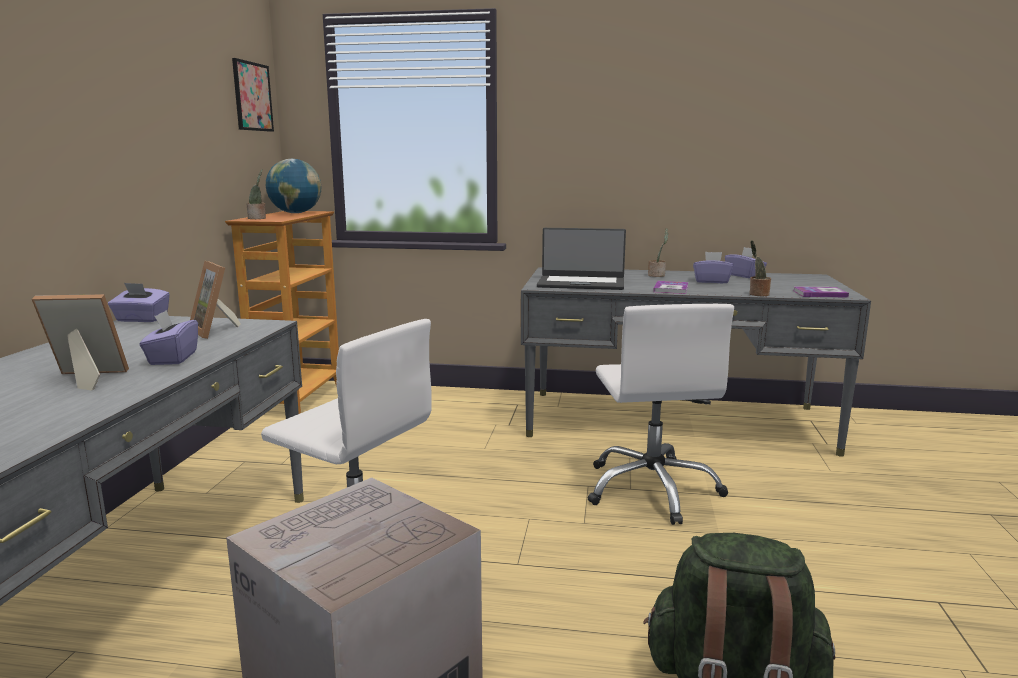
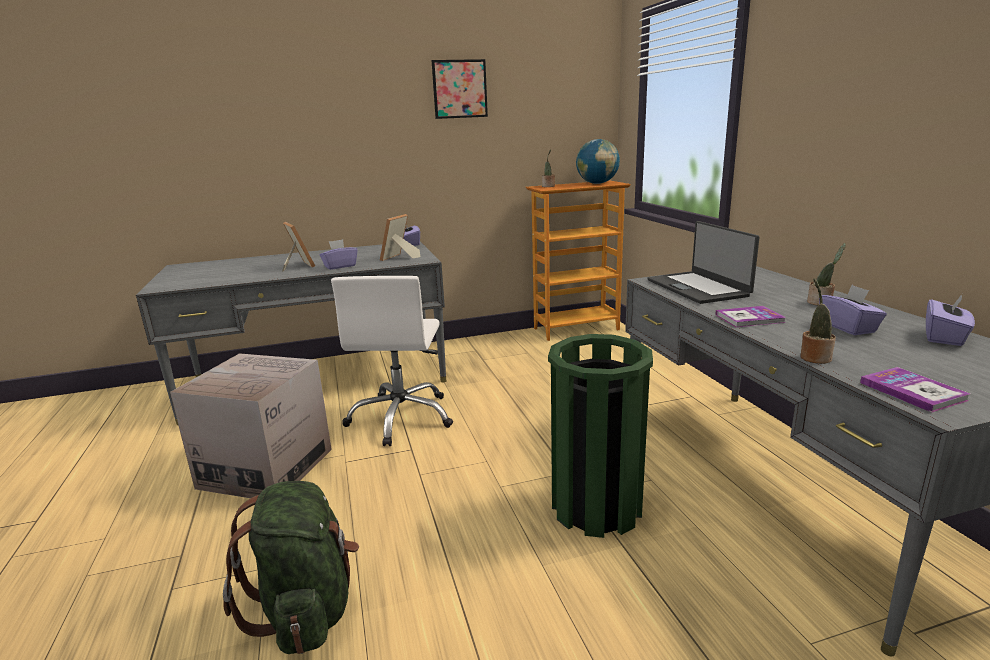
camera: 65 degrees right, 5 degrees up
(252, 96) = (580, 89): picture -> picture (460, 89)
(652, 489) = (596, 507): white office chair -> green trash can

